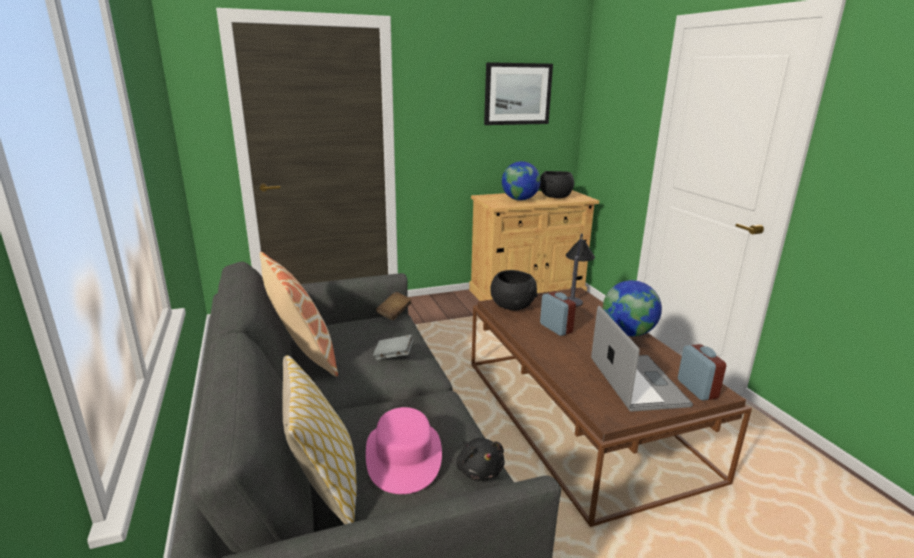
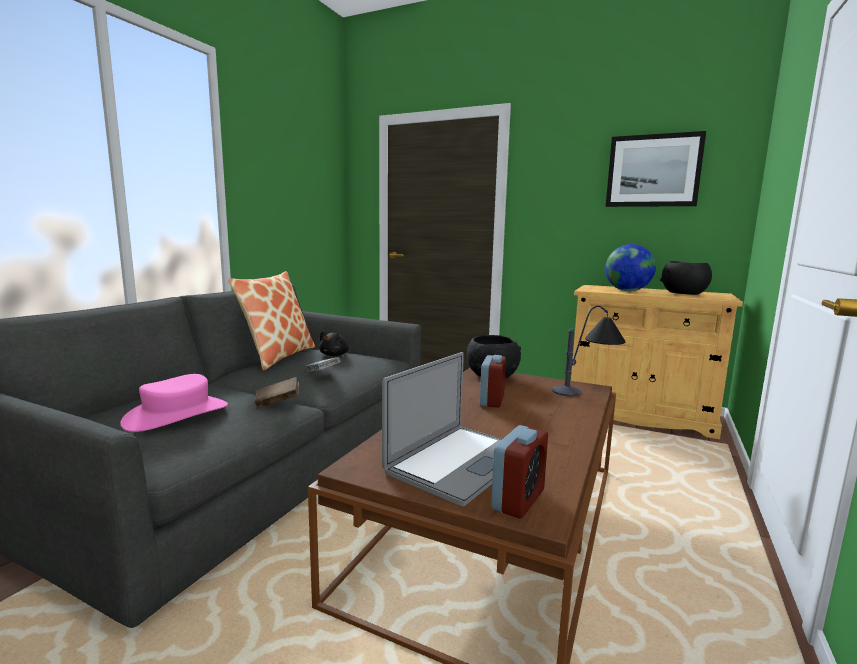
camera: 45 degrees right, 10 degrees down
(324, 486) = (115, 408): pillow -> none
(394, 313) = (390, 356): brown book -> brown book (277, 403)
(479, 470) = (191, 445): black plush toy -> black plush toy (335, 355)
(627, 333) = (566, 429): globe -> none

